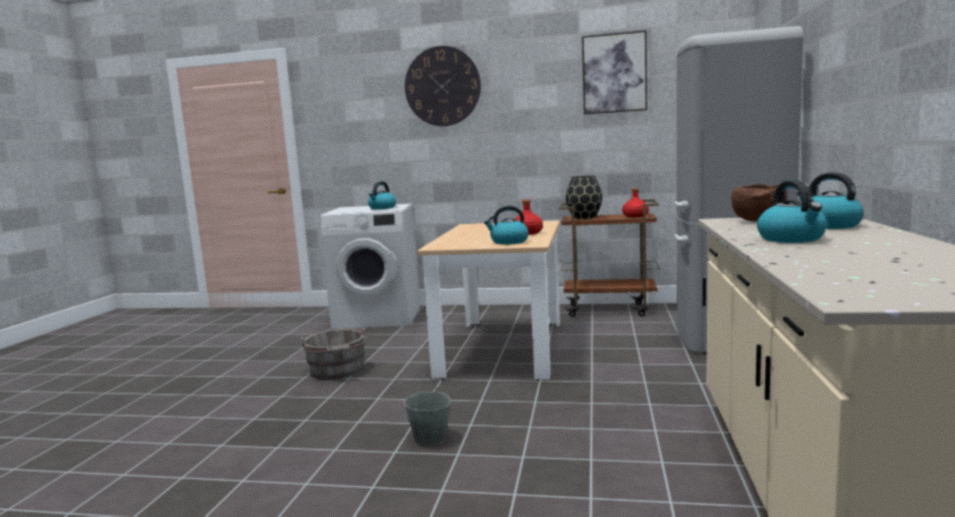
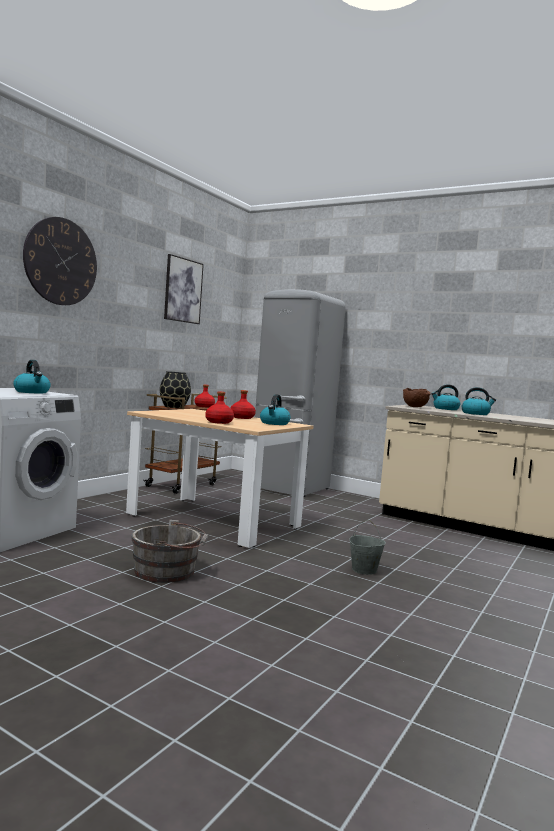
camera: 70 degrees left, 5 degrees down
(455, 238) = (219, 422): none -> red bottle

